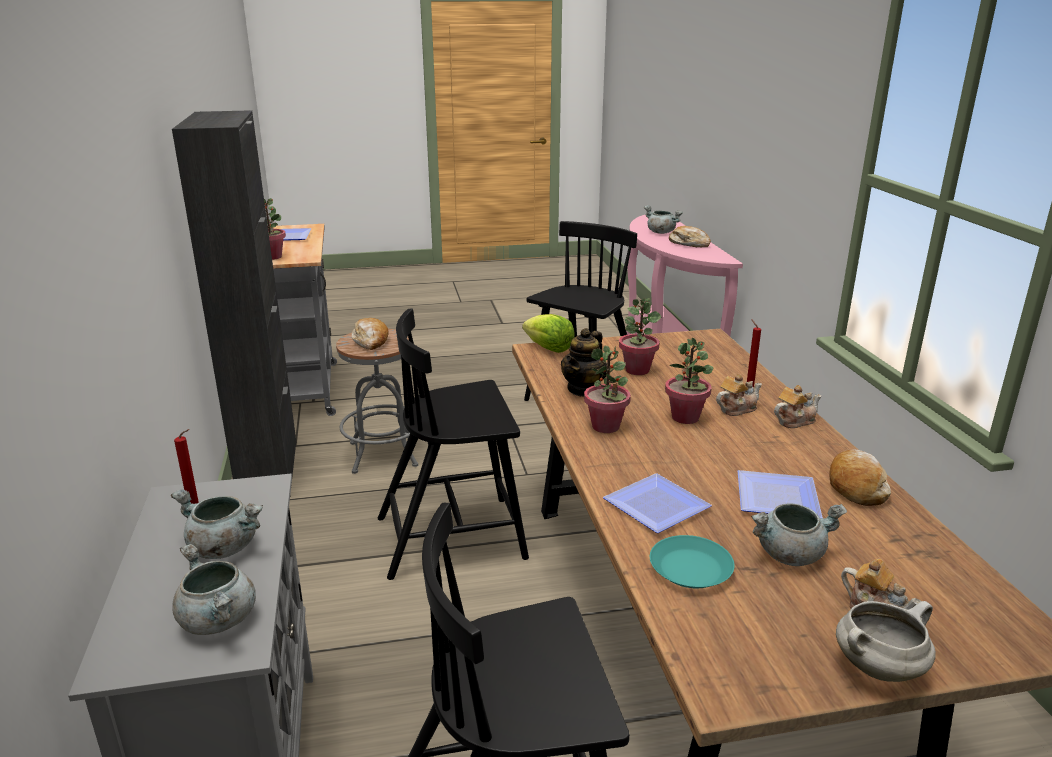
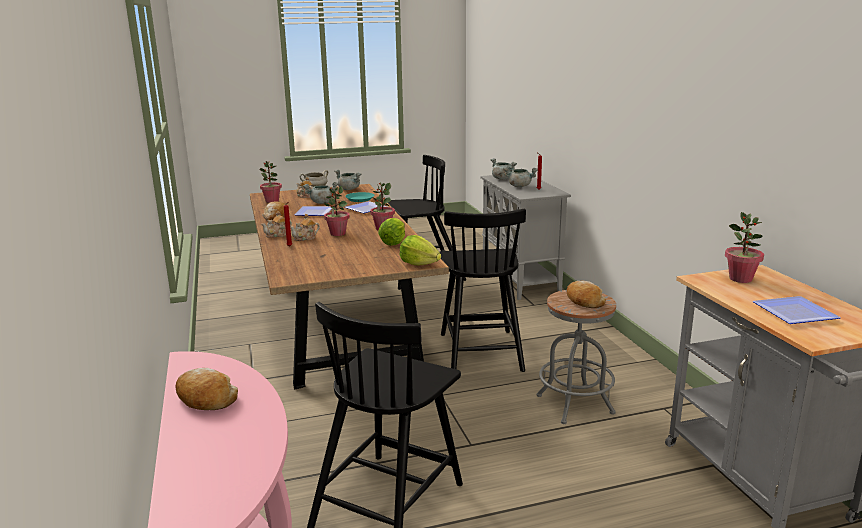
camera: 175 degrees right, 5 degrees down
(268, 470) = (658, 385): black cabinet -> none
(454, 537) = (480, 351): black chair -> black chair turned 105 degrees clockwise
(584, 389) = (393, 242): teapot -> lettuce
(637, 370) = (356, 254): potted plant -> potted plant (272, 201)
(660, 232) = (230, 438): grey cooking pot -> grey cooking pot (349, 189)

